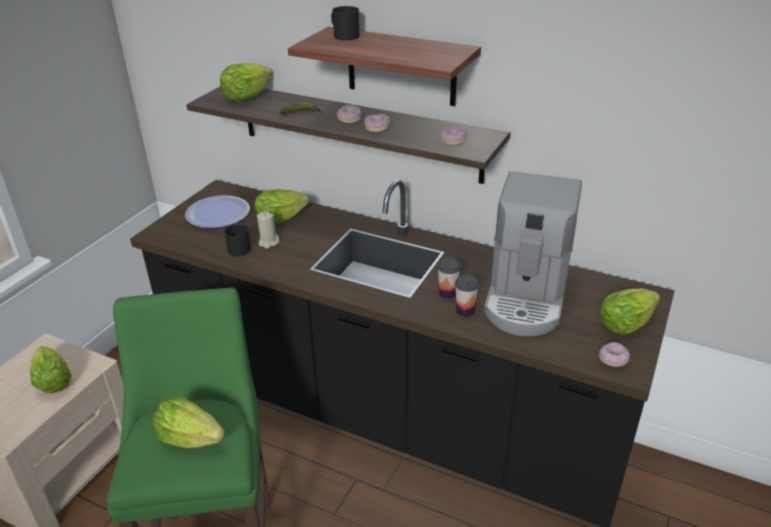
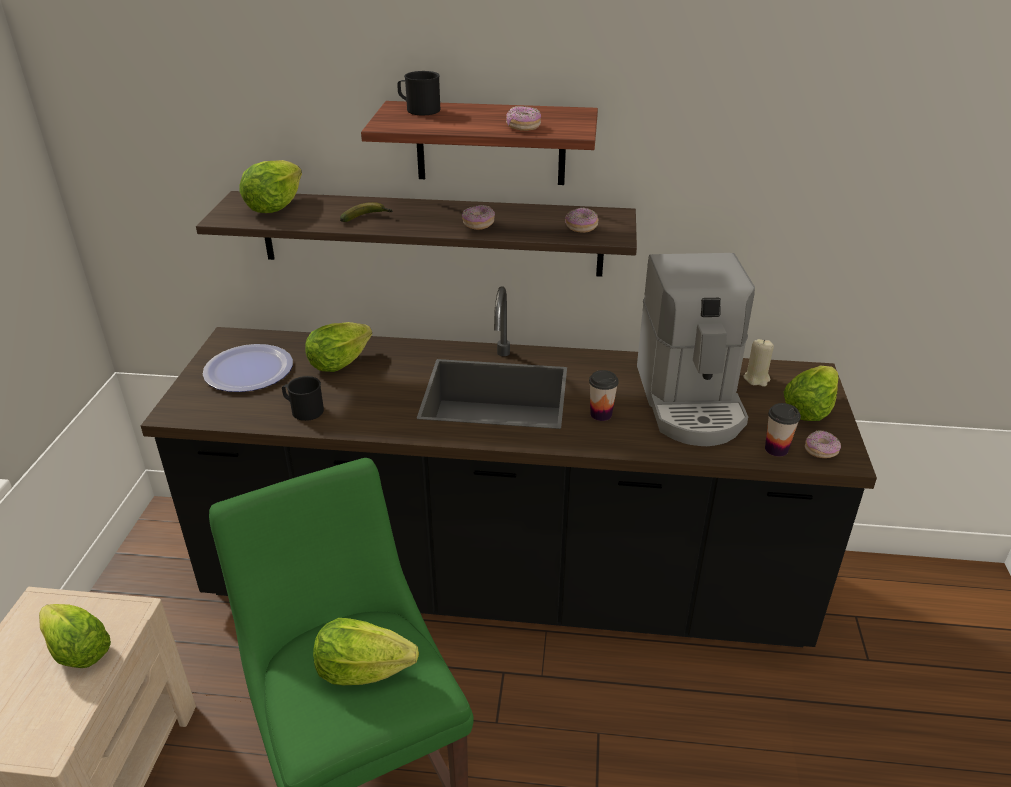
camera: 20 degrees left, 0 degrees up
(268, 242) = (341, 395): beige candle -> beige candle (756, 379)
(349, 120) = (435, 218): donut -> donut (523, 127)
(465, 311) = (633, 431): cup -> cup (776, 449)

